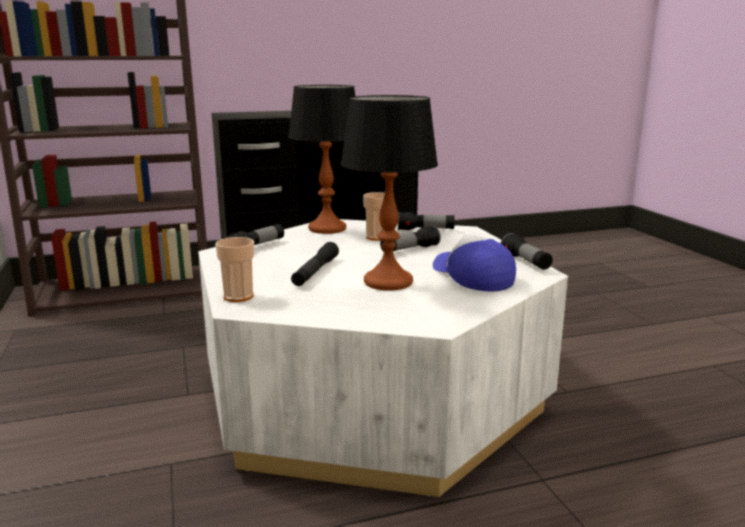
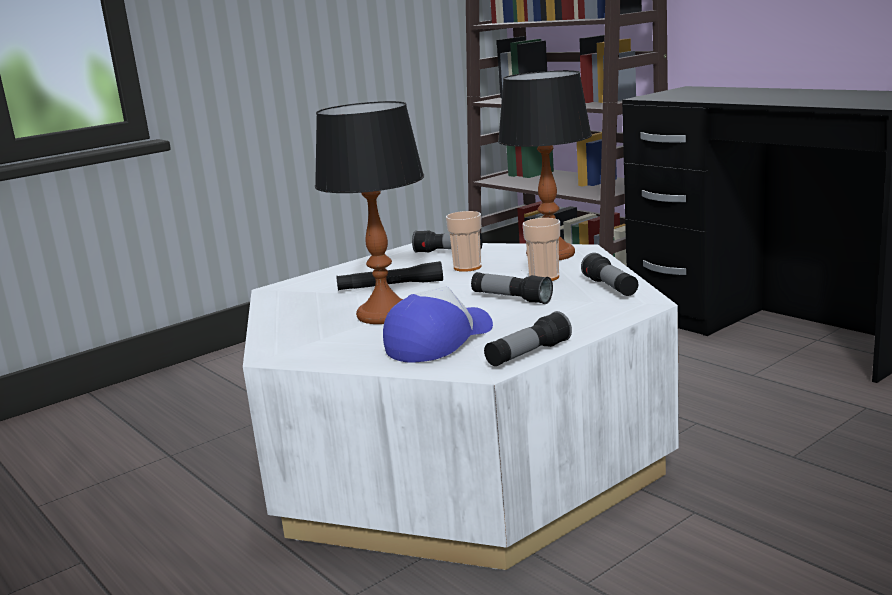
camera: 70 degrees right, 0 degrees up
(238, 296) = (302, 282): cup -> cup (467, 267)

